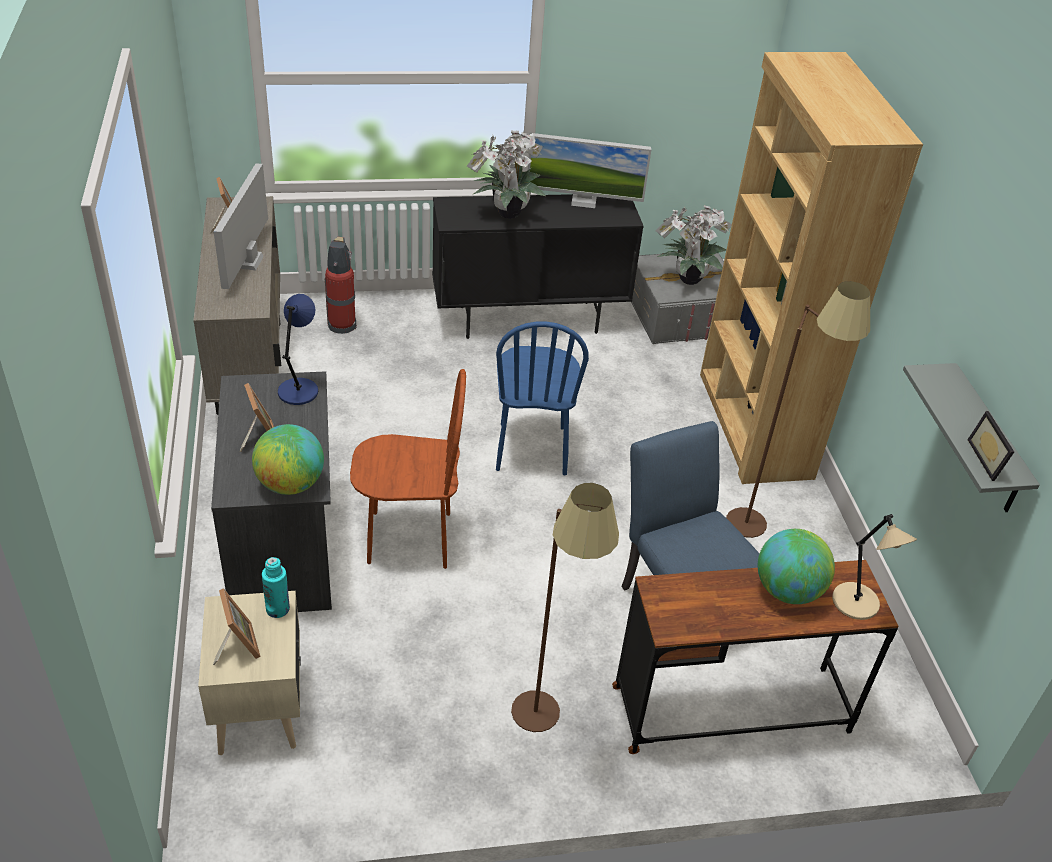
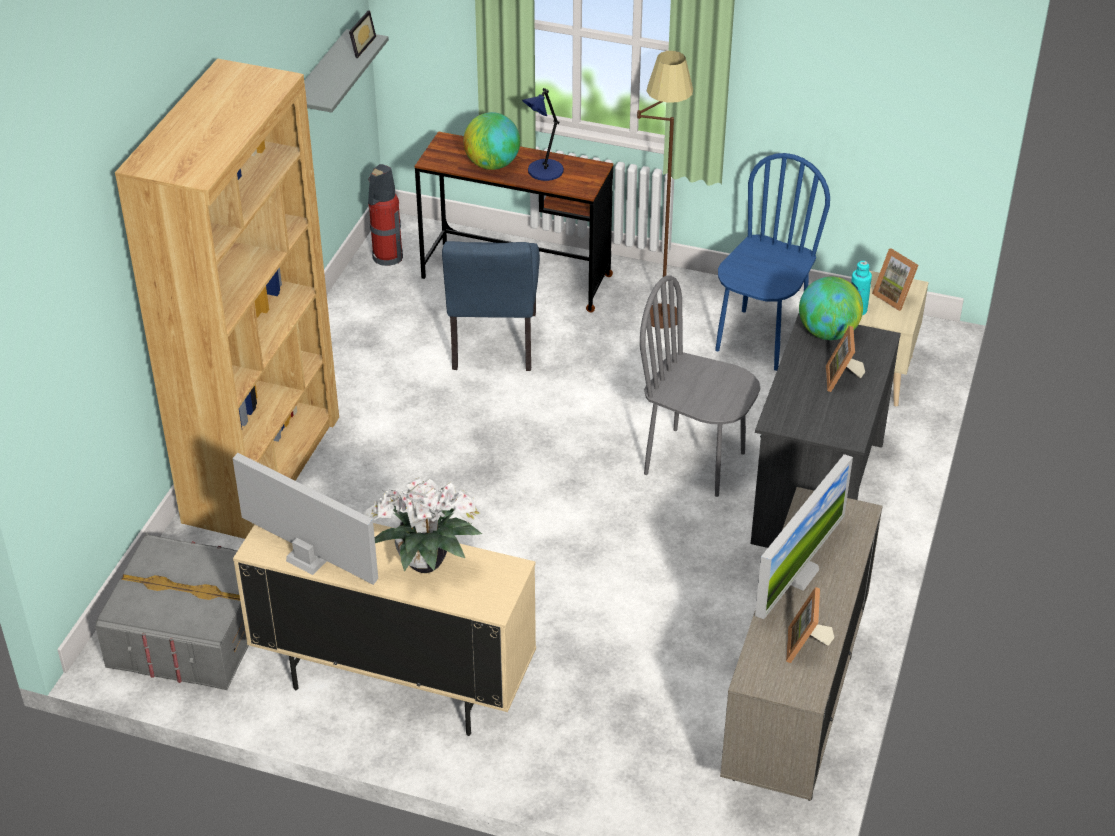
camera: 150 degrees left, 0 degrees up
(236, 645) = (895, 297): picture frame -> picture frame turned 45 degrees counterclockwise
(299, 390) = (790, 415): blue table lamp -> blue table lamp (544, 172)
(342, 324) = (646, 754): fire extinguisher -> fire extinguisher (386, 257)
(409, 538) = (695, 462): brown chair -> grey chair
(529, 320) = (394, 684): black cabinet -> beige cabinet
(531, 448) = (518, 512): blue chair -> blue chair (760, 340)
(687, 279) = (190, 580): potted plant -> none
(765, 524) = (356, 379): brown floor lamp -> none
(857, 604) = (452, 146): beige table lamp -> none

